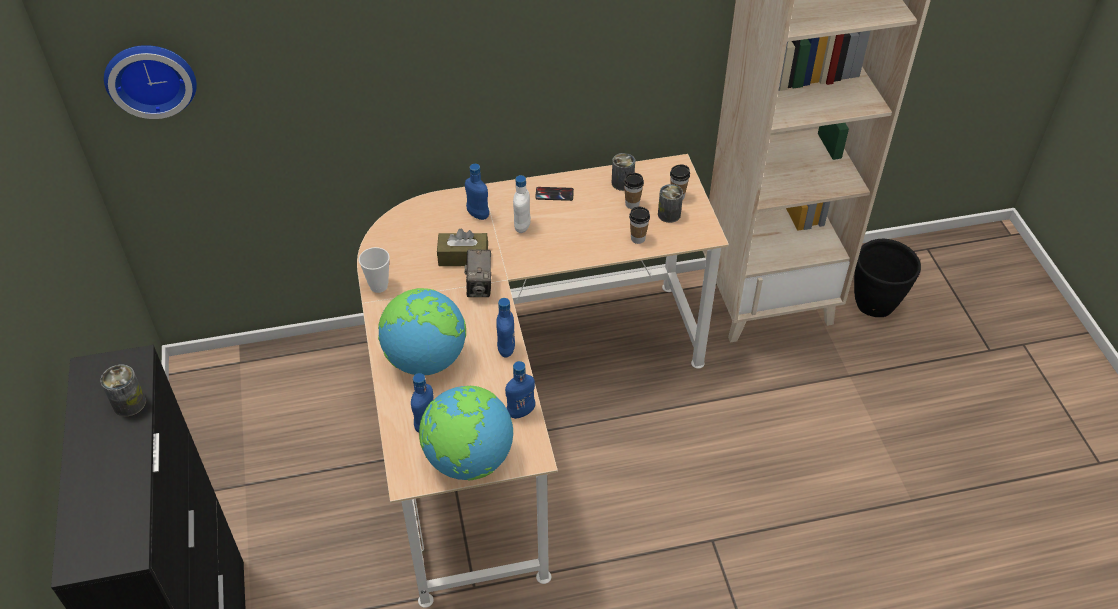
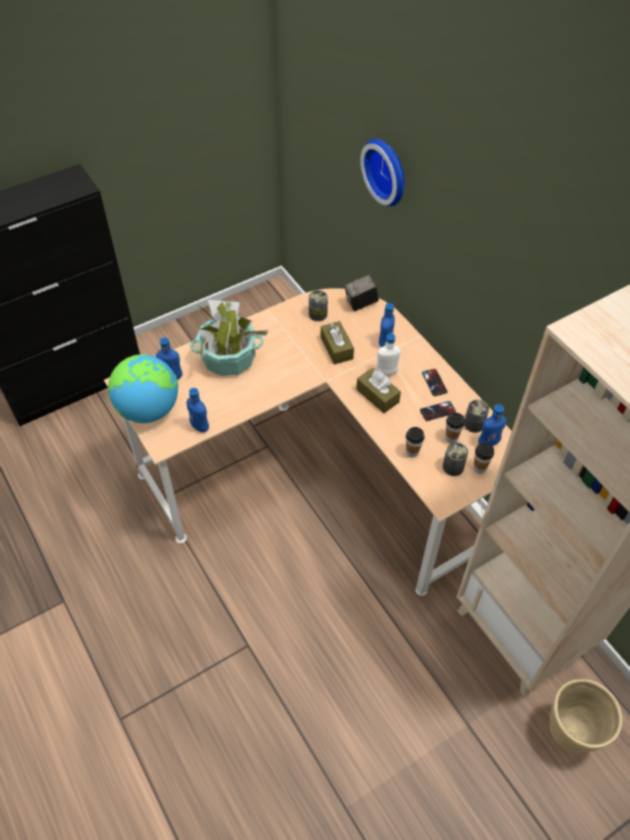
camera: 70 degrees right, 5 degrees up
(129, 403) = (51, 198): can -> can (318, 314)
(150, 77) = (304, 90): wall clock -> wall clock (388, 170)
(378, 286) = (286, 312): cup -> none
(425, 359) = (228, 358): globe -> potted plant
(479, 287) = (310, 367): camera -> camera (361, 304)
(506, 349) = (255, 400): blue bottle -> blue bottle (488, 443)
(550, 243) = (377, 396): none -> brown tissue box
(594, 203) = (437, 411): none -> phone
(875, 305) = (570, 734): black planter -> beige planter

